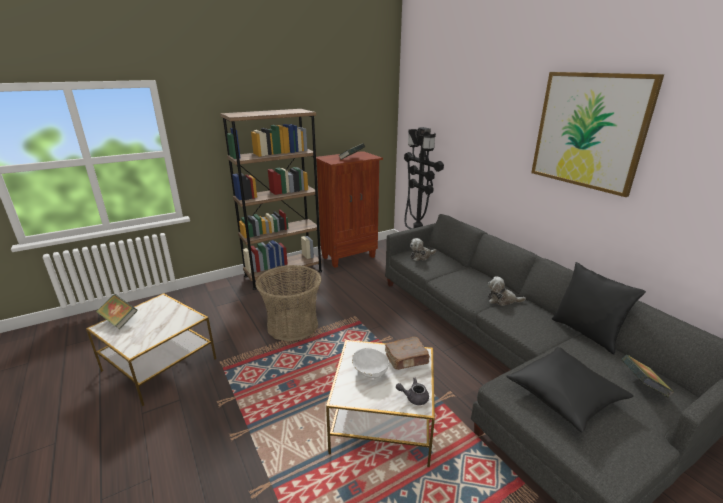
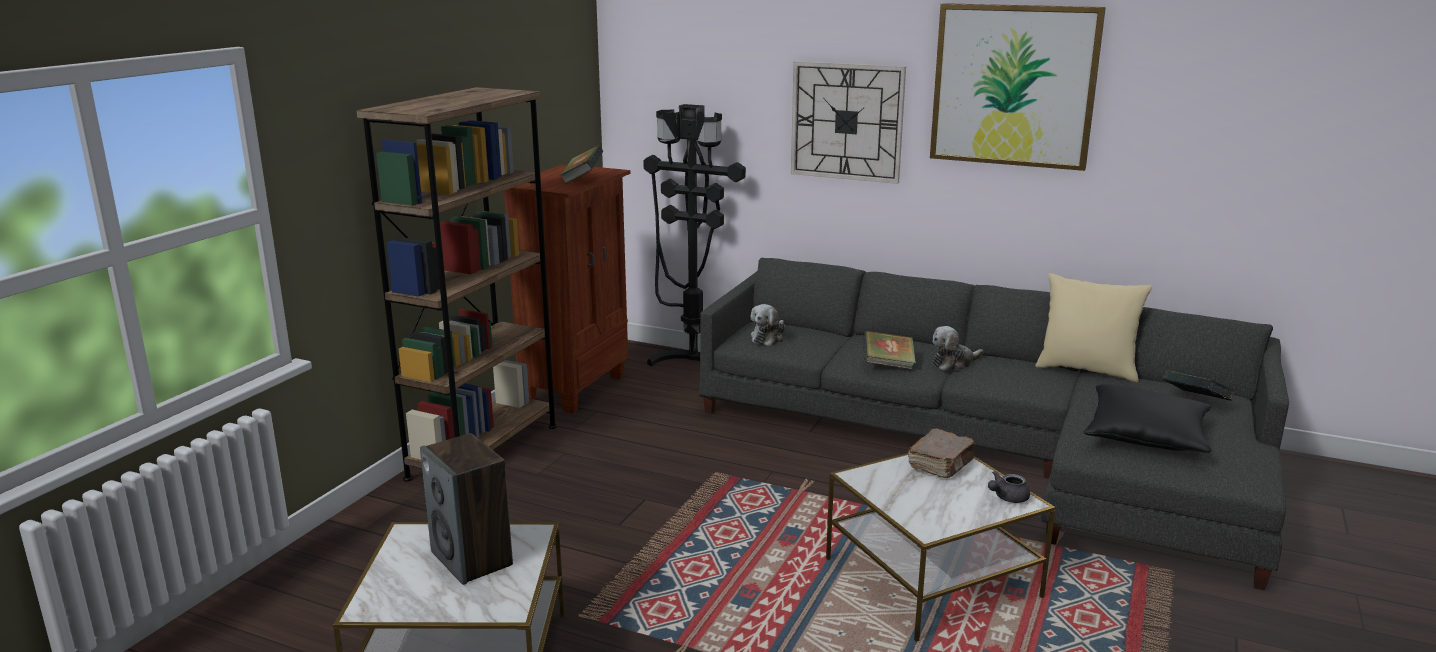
camera: 35 degrees left, 5 degrees down
(119, 320) = (385, 588): book -> book (887, 365)
(159, 320) = (472, 559): none -> speaker
(292, 325) = (628, 521): basket -> none
(369, 372) = (918, 494): white bowl -> none
(493, 145) = (847, 121): none -> wall clock
(586, 332) = (1086, 370): black pillow -> beige pillow

